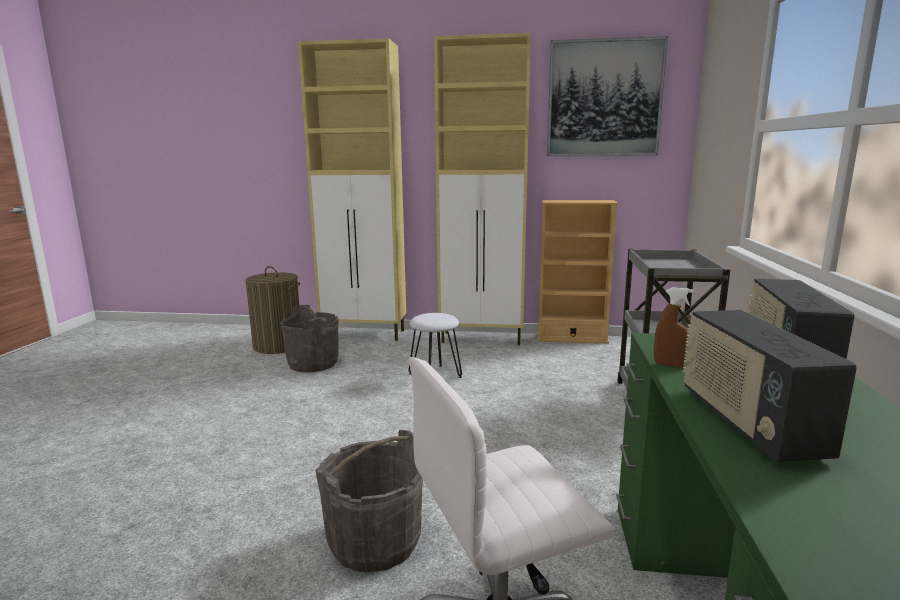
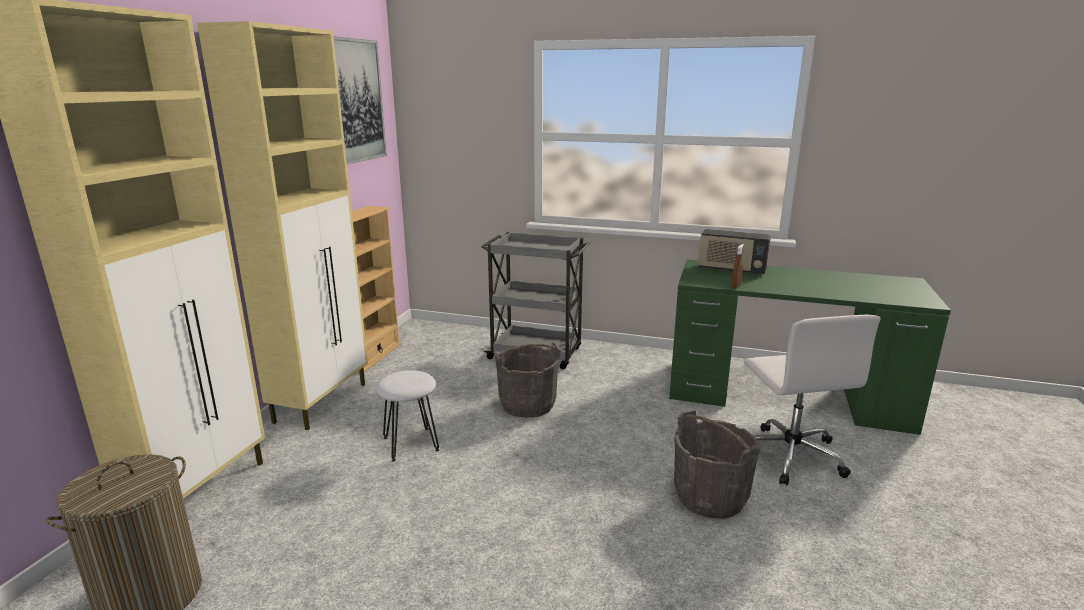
camera: 80 degrees left, 5 degrees up
(313, 363) = (288, 545): grey bucket -> grey bucket (527, 404)
(747, 422) = (803, 288): radio -> none

